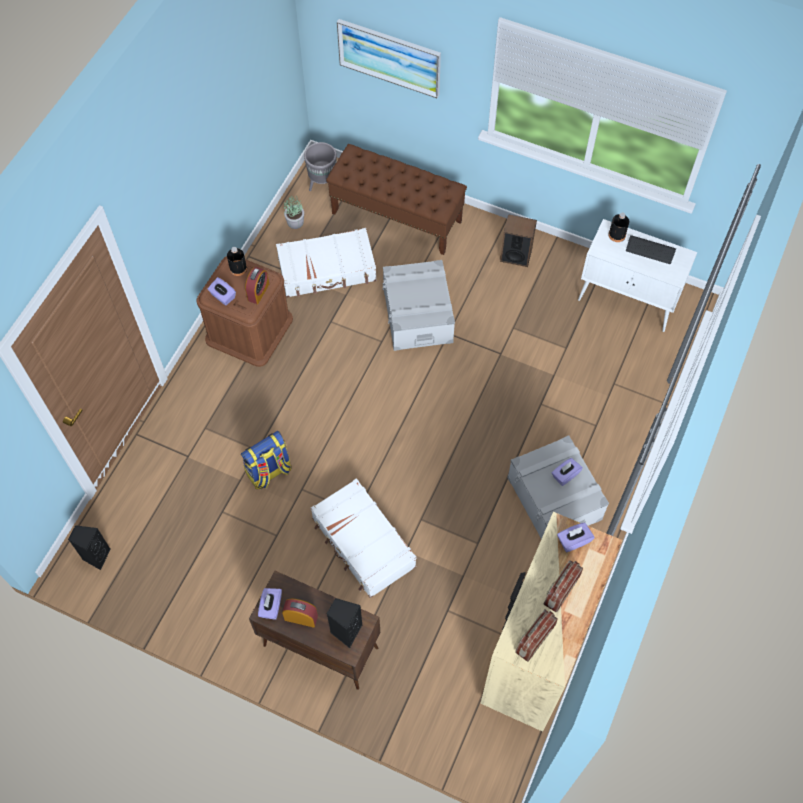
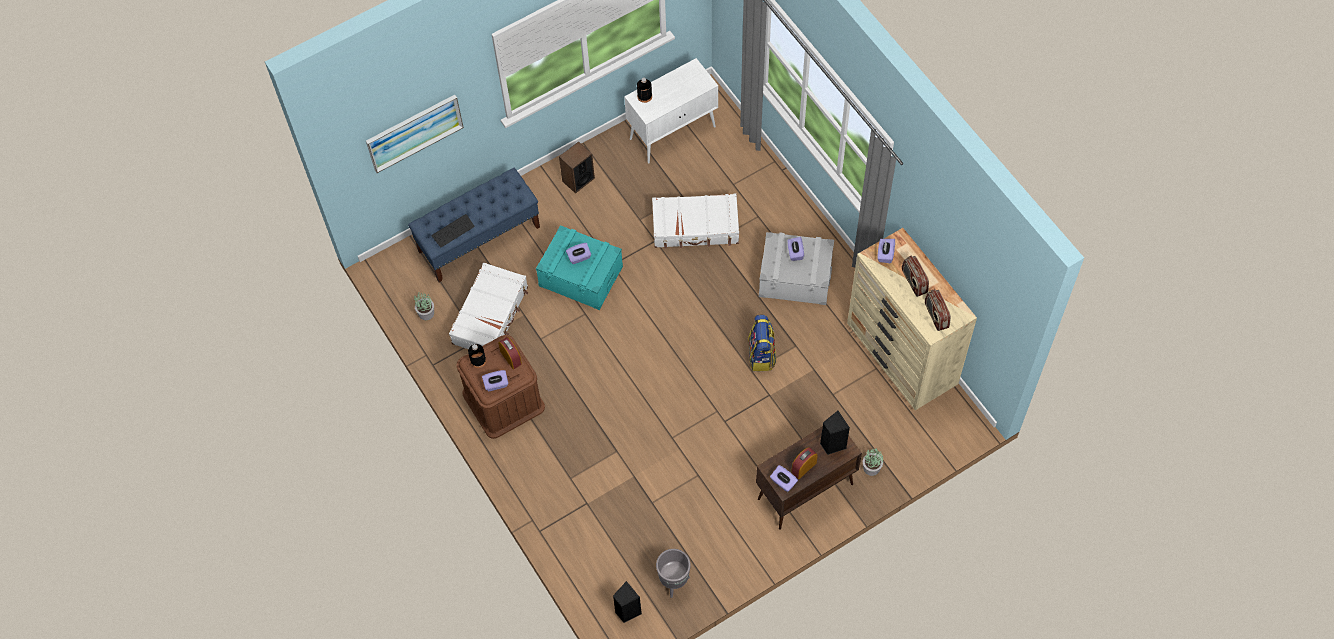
camera: 55 degrees left, 0 degrees up
(269, 472) = (642, 452): backpack -> backpack (762, 355)
(323, 185) = (406, 274): grey planter -> grey planter (673, 582)
(363, 543) = (744, 420): white suitcase -> white suitcase (695, 227)
(388, 698) = (871, 468): none -> potted plant
(397, 217) = (479, 239): brown bench -> blue bench
(418, 315) = (581, 276): grey storage box -> turquoise storage box
(419, 294) = (579, 257): none -> purple tissue box
(650, 250) = (673, 84): keyboard -> keyboard (453, 231)

